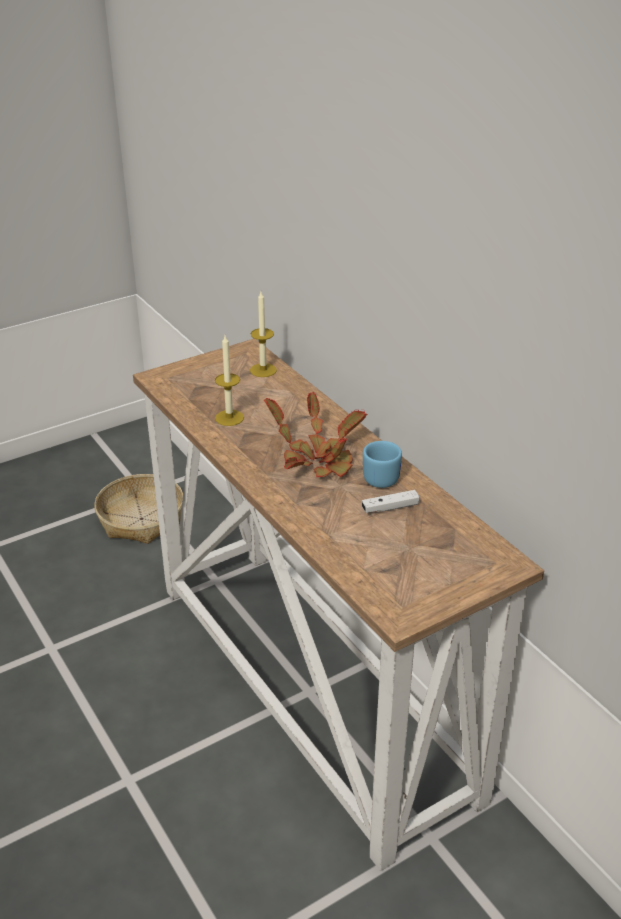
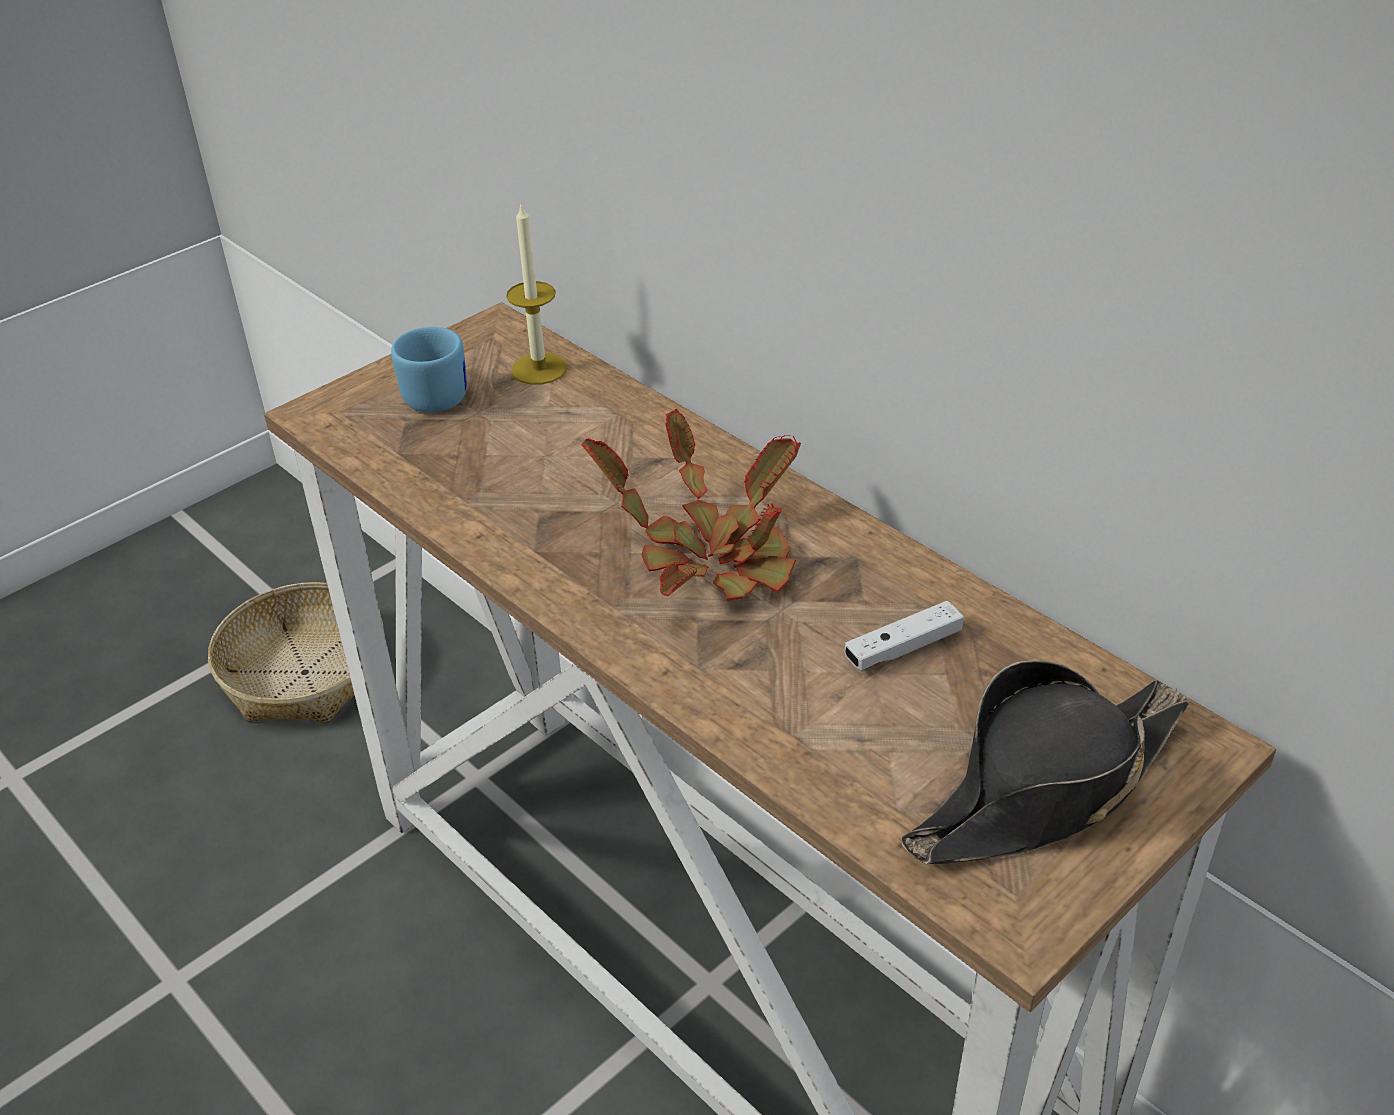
camera: 10 degrees left, 5 degrees up
(229, 418) = (497, 485): candle -> none
(379, 476) = (855, 577): blue mug -> blue mug (432, 393)
(432, 570) = (1045, 788): none -> black hat

